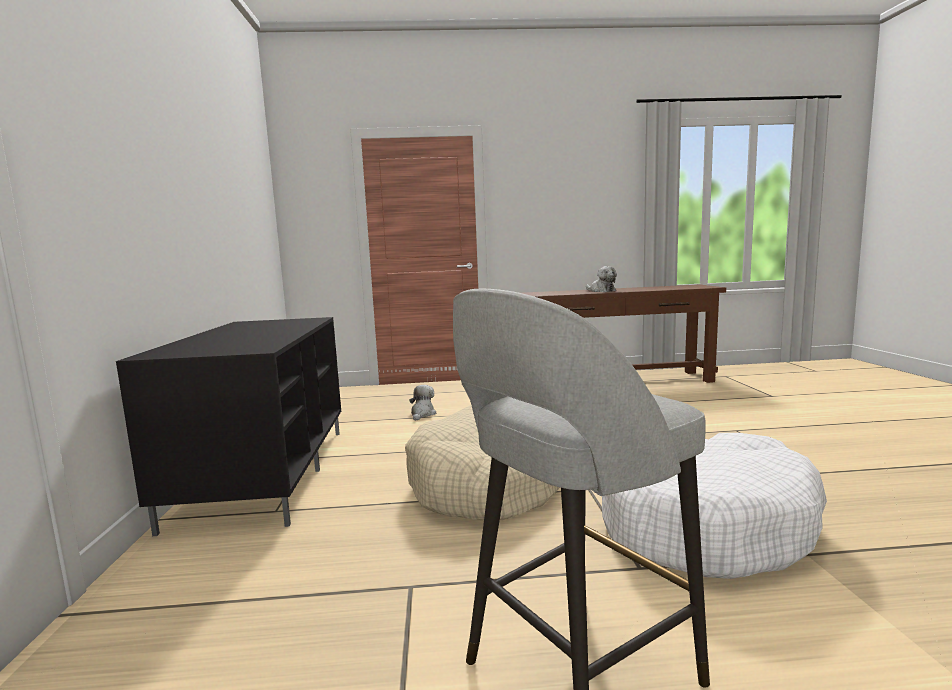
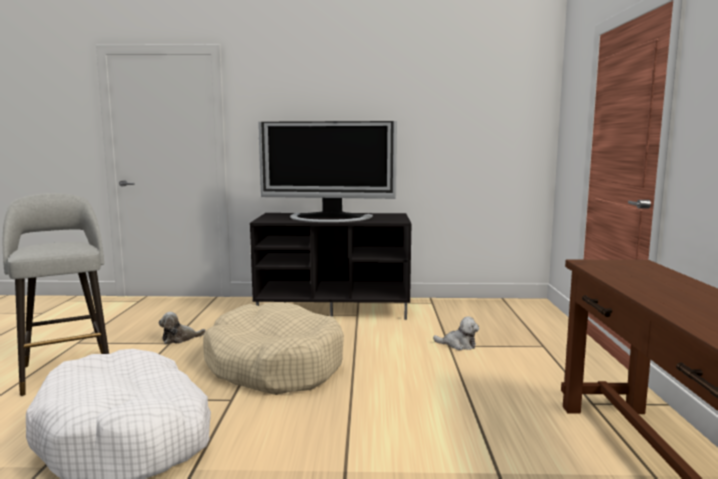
camera: 95 degrees right, 0 degrees up
(256, 334) = (329, 218): none -> television
(601, 291) = (670, 295): plush toy -> plush toy (180, 339)

